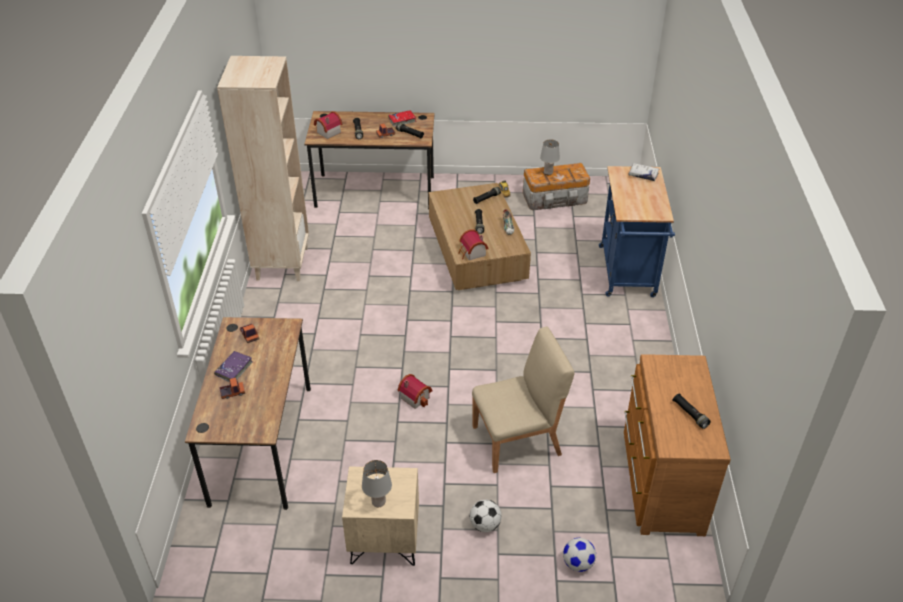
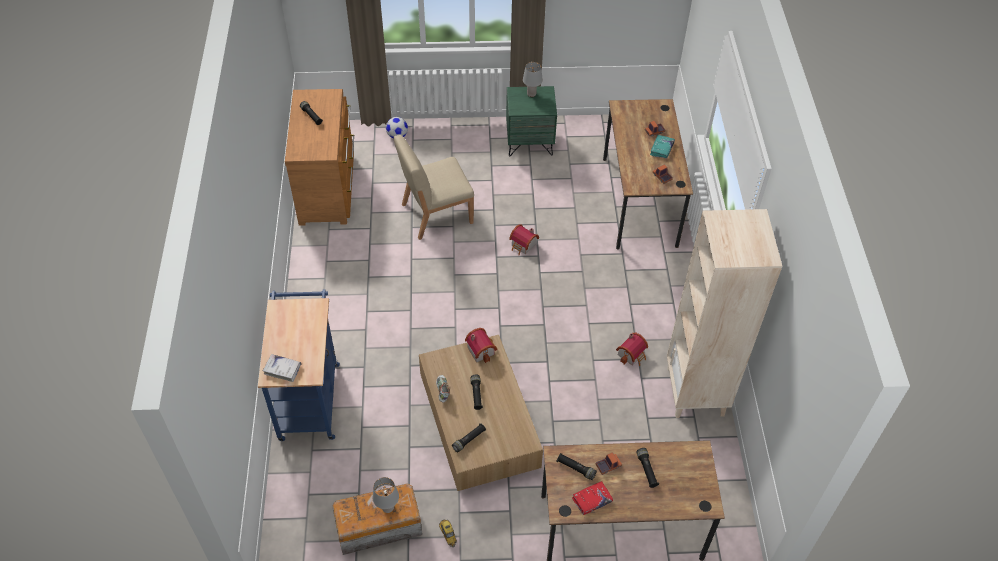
camera: 175 degrees right, 10 degrees up
(234, 369) = (661, 149): purple book -> turquoise book
(327, 132) = (688, 466): toy house -> toy house (632, 355)
(384, 542) = (529, 142): beige nightstand -> green nightstand
(485, 525) = (460, 155): football -> none

